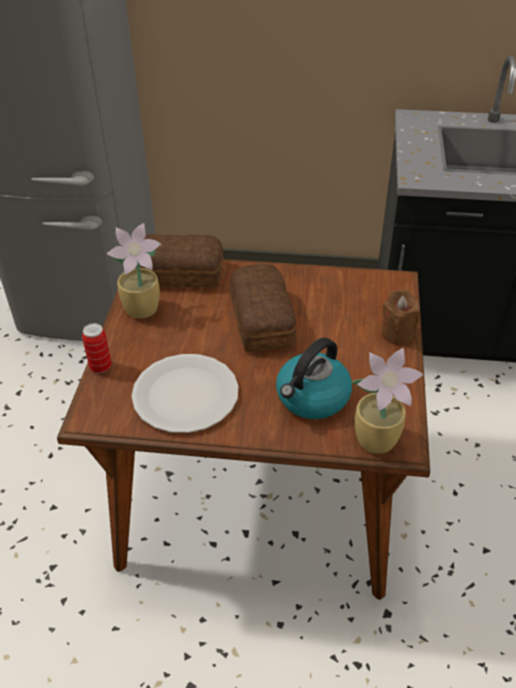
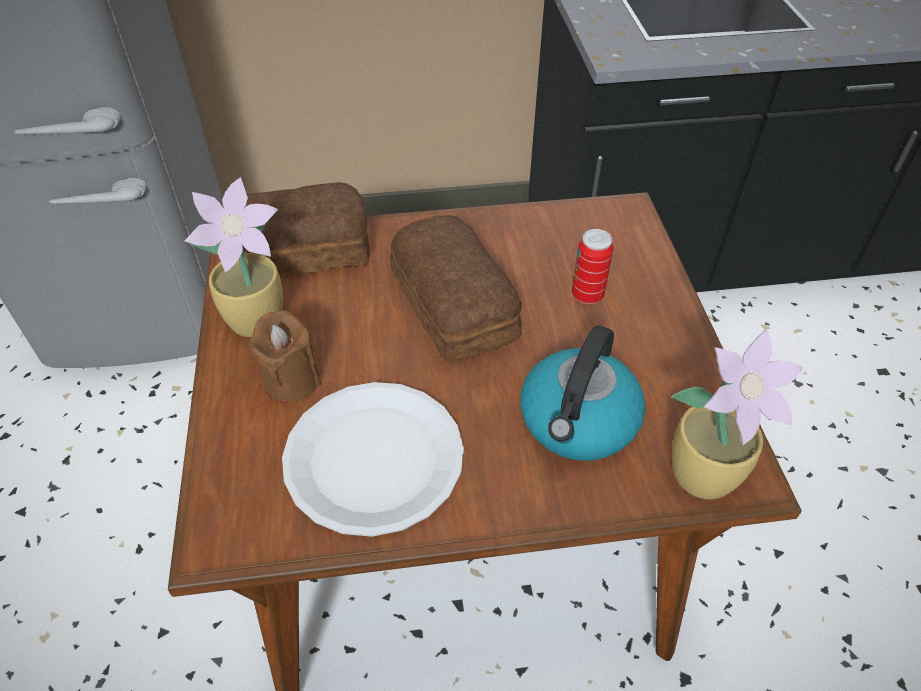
camera: 15 degrees left, 5 degrees up
(100, 367) = (214, 436): can -> can (587, 295)
(397, 333) = (661, 291): brown candle -> brown candle (291, 381)

